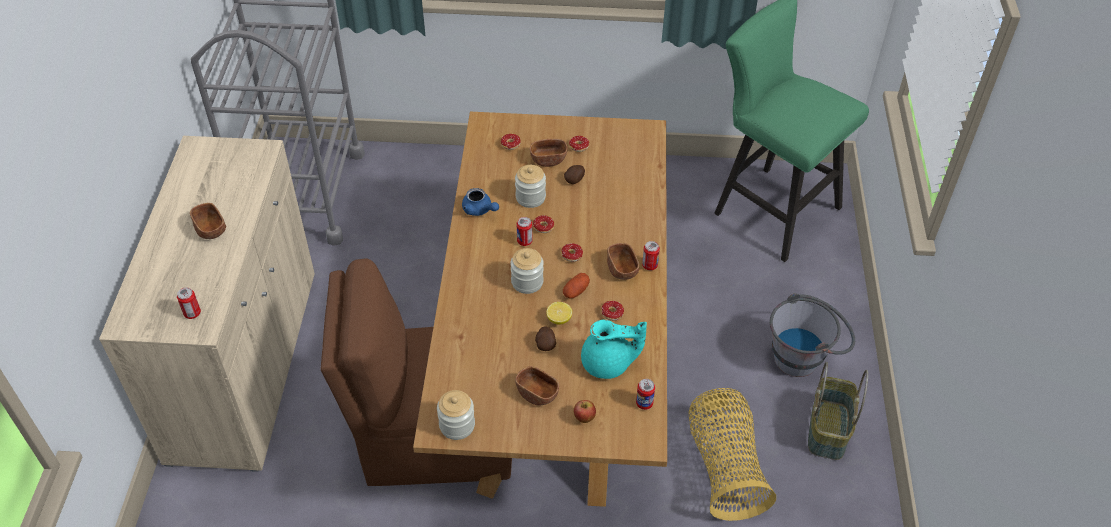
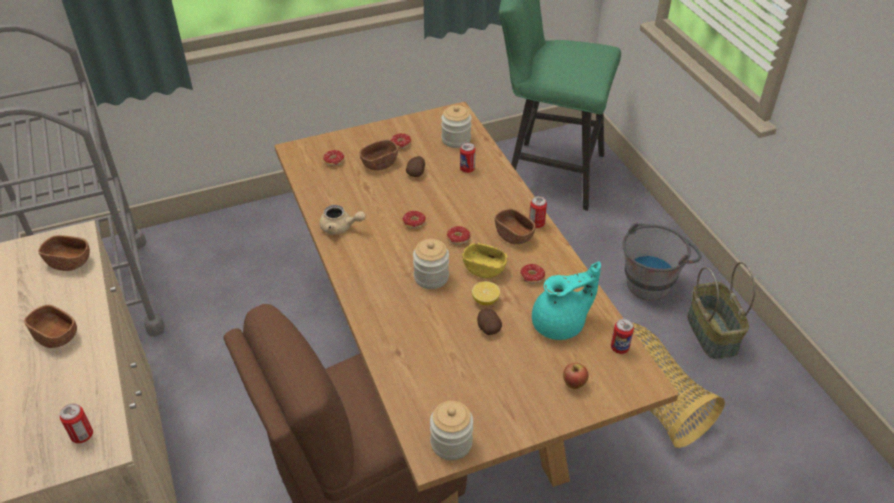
camera: 25 degrees left, 5 degrees down
(479, 210) = (340, 228): blue teapot -> beige teapot
(524, 241) = (404, 241): can -> can (467, 169)
(530, 197) = (384, 201): jar -> jar (456, 139)
(537, 393) = (512, 378): brown bowl -> brown bowl (69, 262)
(576, 291) = (484, 269): potato -> yellow bowl

